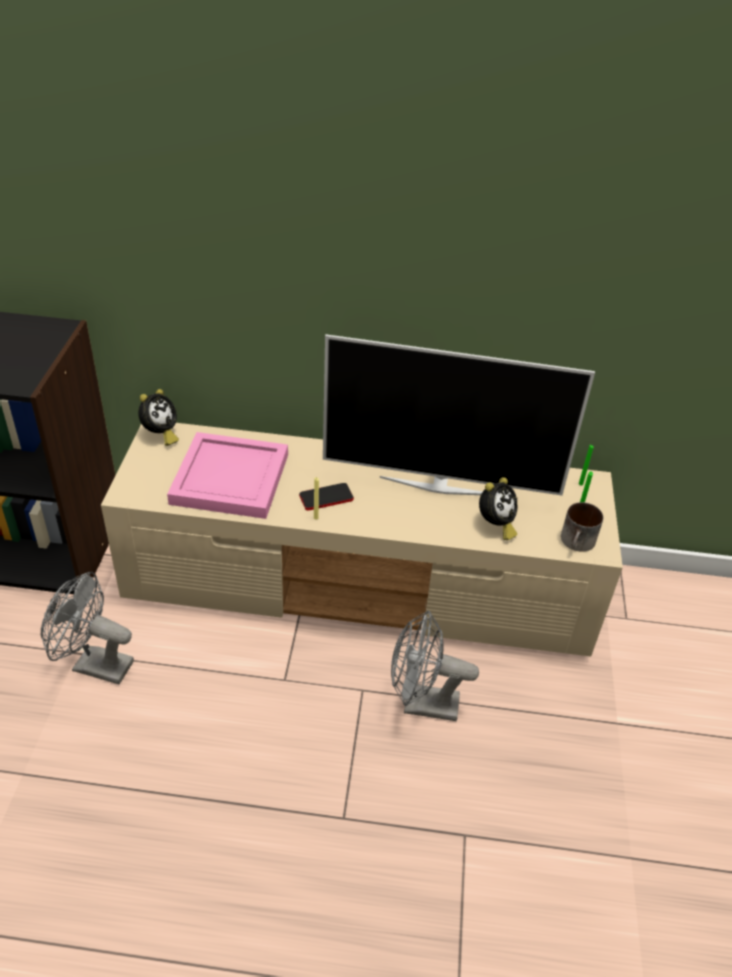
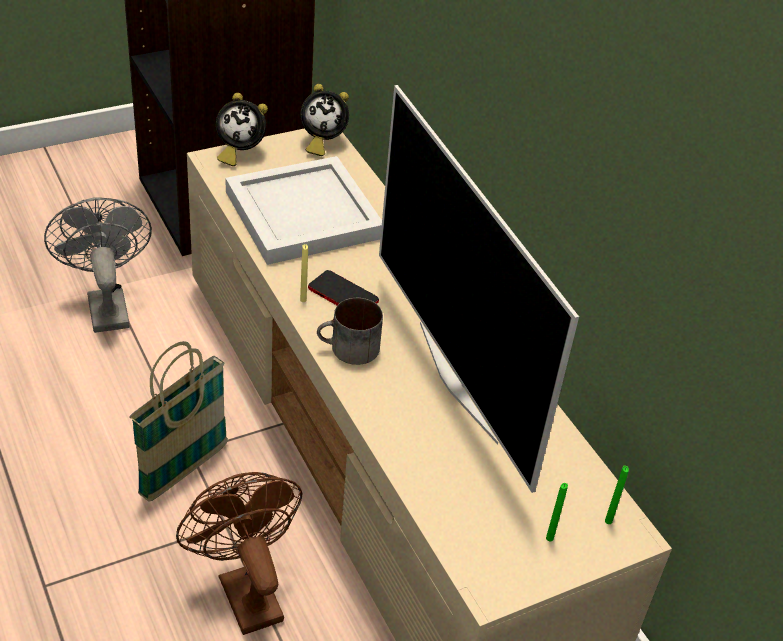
camera: 55 degrees right, 0 degrees up
(231, 480) = (302, 216): pink tray -> white tray
(299, 691) = (184, 470): none -> basket
(421, 704) = (245, 590): grey fan -> brown fan
(495, 525) = (436, 459): alarm clock -> alarm clock (239, 152)
(578, 543) = (483, 557): mug -> mug (349, 350)

